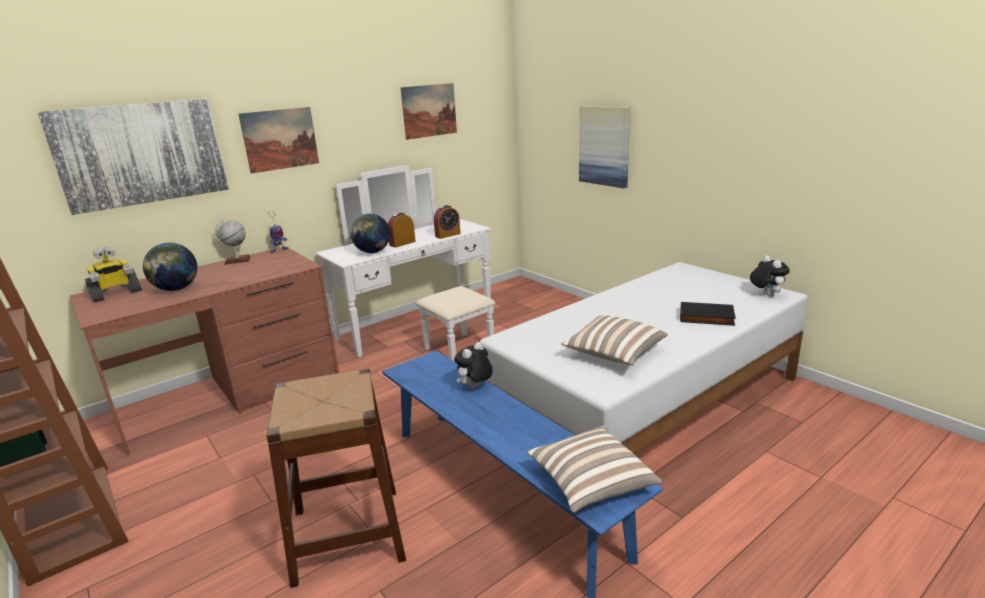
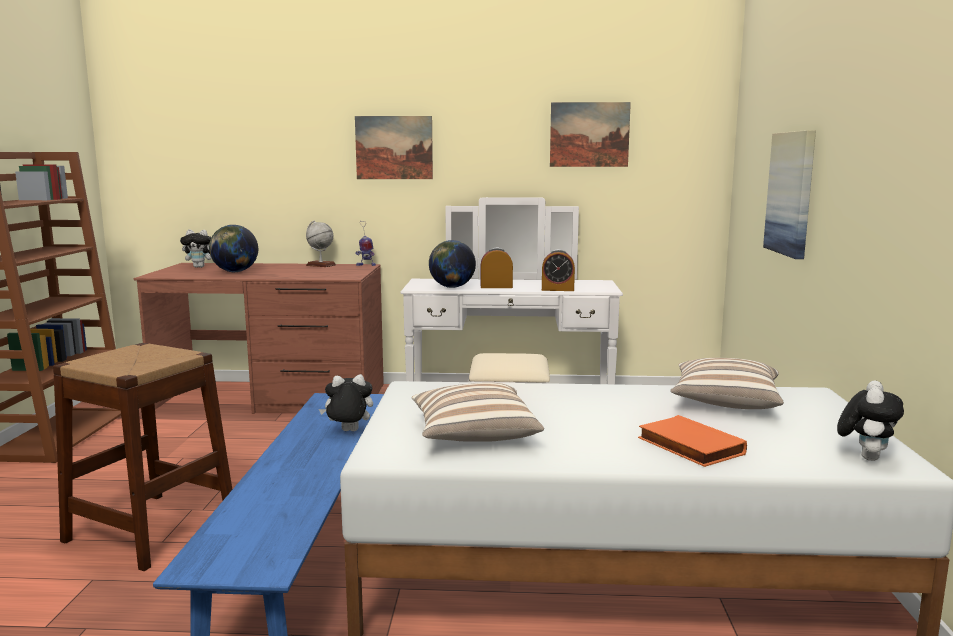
camera: 40 degrees right, 10 degrees down
(116, 294) = (200, 267): toy robot -> plush toy
(141, 154) = (261, 145): picture -> none
(590, 482) = (244, 544): pillow -> pillow (725, 402)
(706, 317) = (688, 446): black book -> orange book

